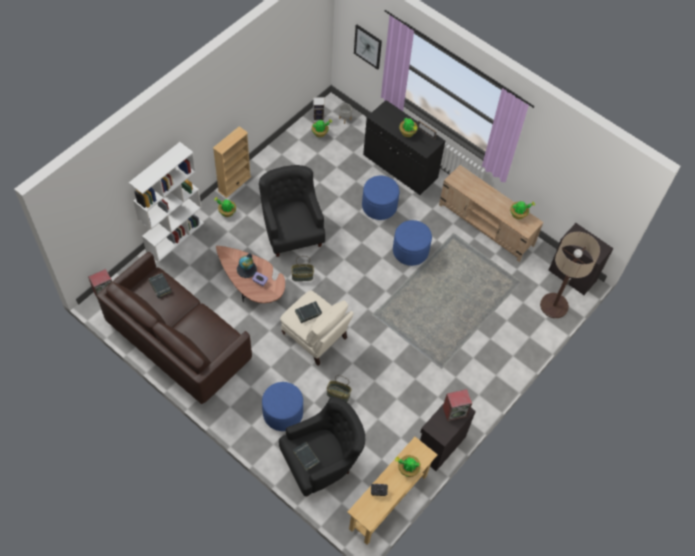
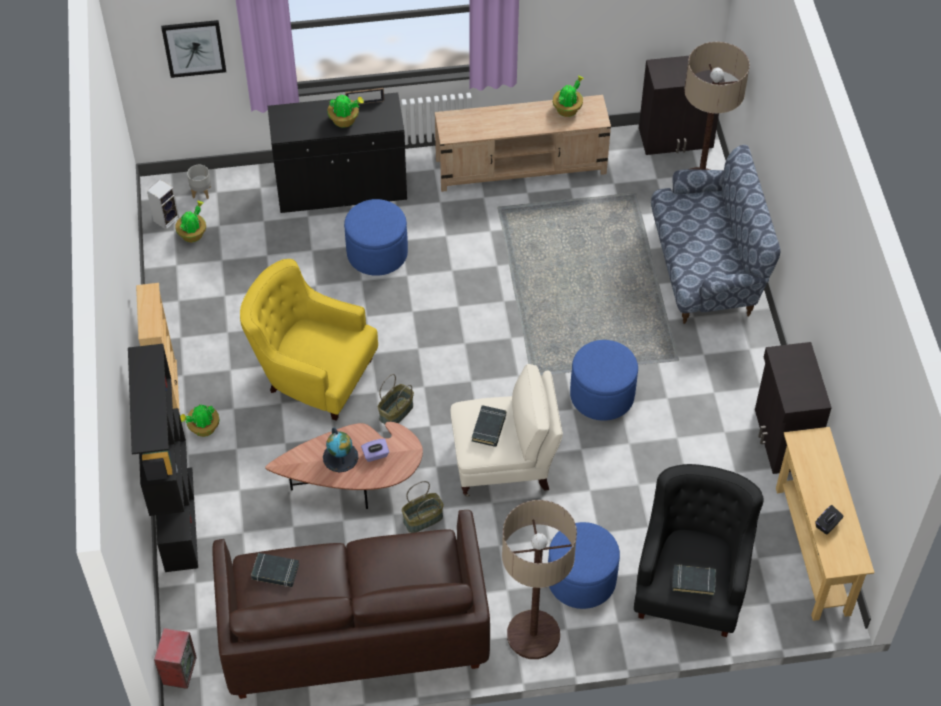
camera: 45 degrees left, 5 degrees down
(175, 237) = (178, 518): white bookcase -> black bookcase
(236, 414) = (533, 635): none -> floor lamp
(292, 230) = (312, 373): black armchair -> yellow armchair
(338, 394) = (612, 497): basket -> basket (423, 519)
(407, 469) = (822, 472): potted plant -> none
(410, 251) = (478, 269): blue ottoman -> blue ottoman (602, 395)
(455, 411) = (793, 362): speaker -> none
(507, 342) = (706, 268): none -> sofa

